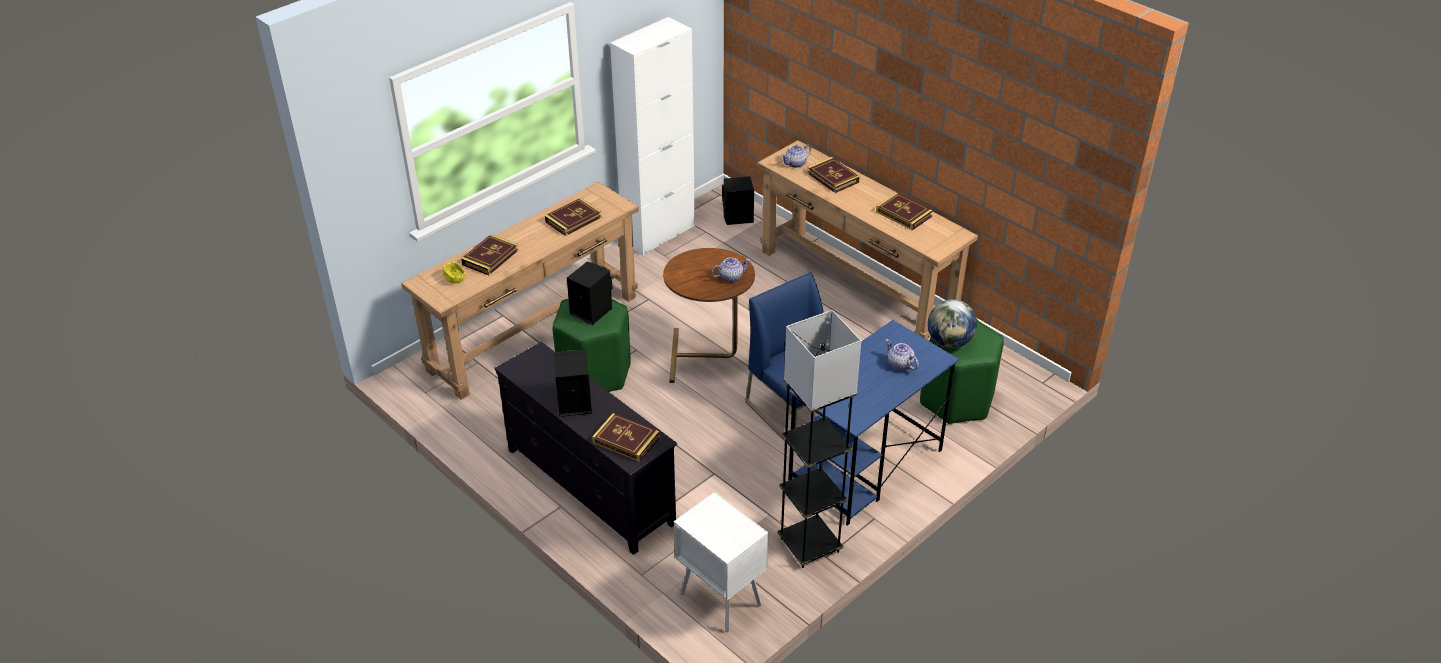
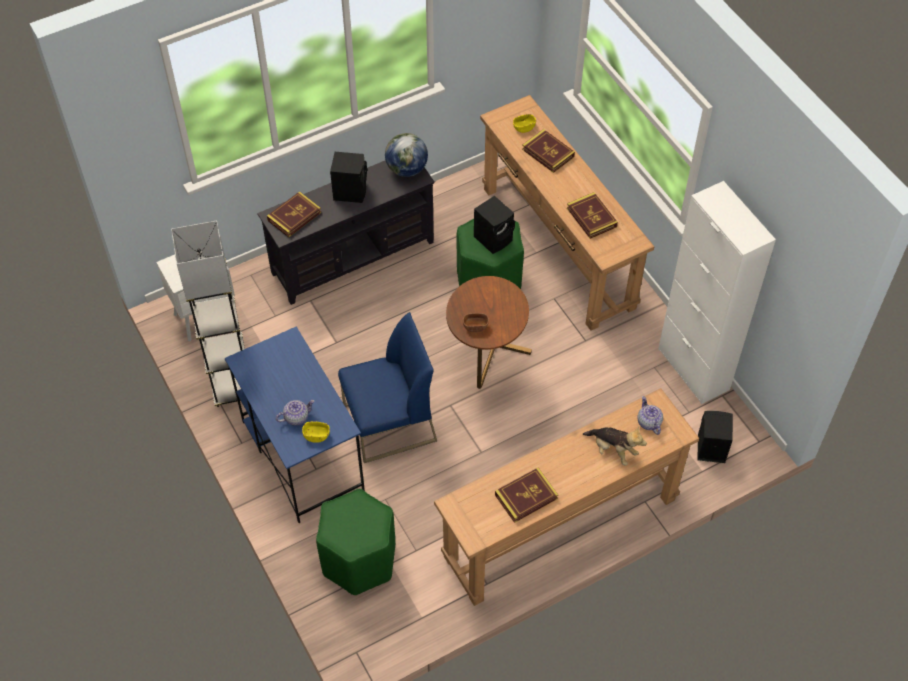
camera: 105 degrees right, 15 degrees up
(731, 277) = (475, 326): teapot -> brown bowl
(833, 177) = (613, 450): book -> plush toy
(912, 346) = (316, 435): none -> yellow bowl
(949, 342) = (355, 507): globe -> globe (406, 169)

